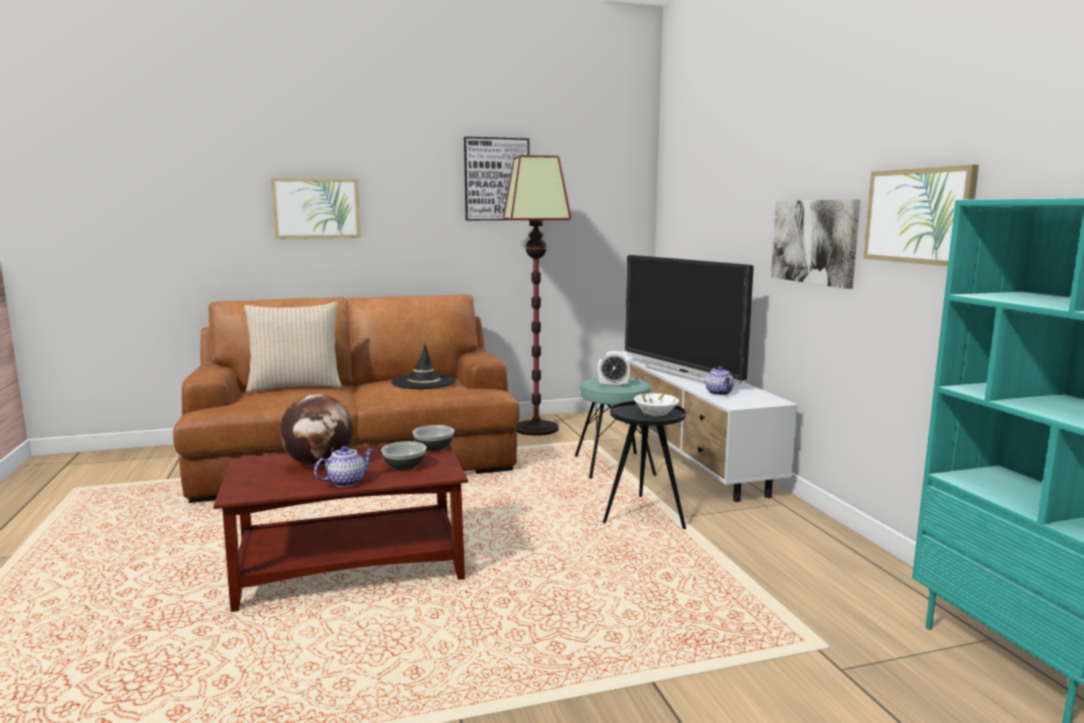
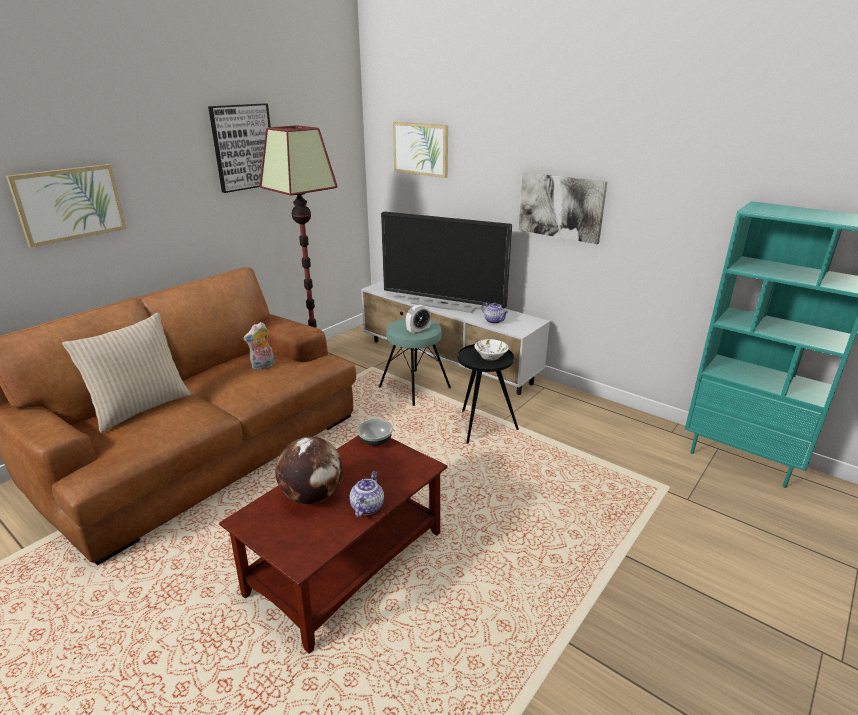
camera: 35 degrees left, 15 degrees up
(404, 466) = (385, 471): bowl -> none
(424, 382) = (263, 366): black hat -> plush toy
(918, 216) = (660, 199): picture -> picture (421, 149)

